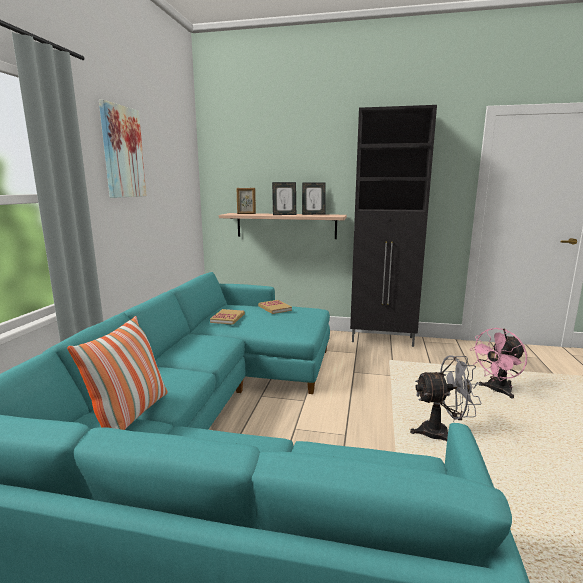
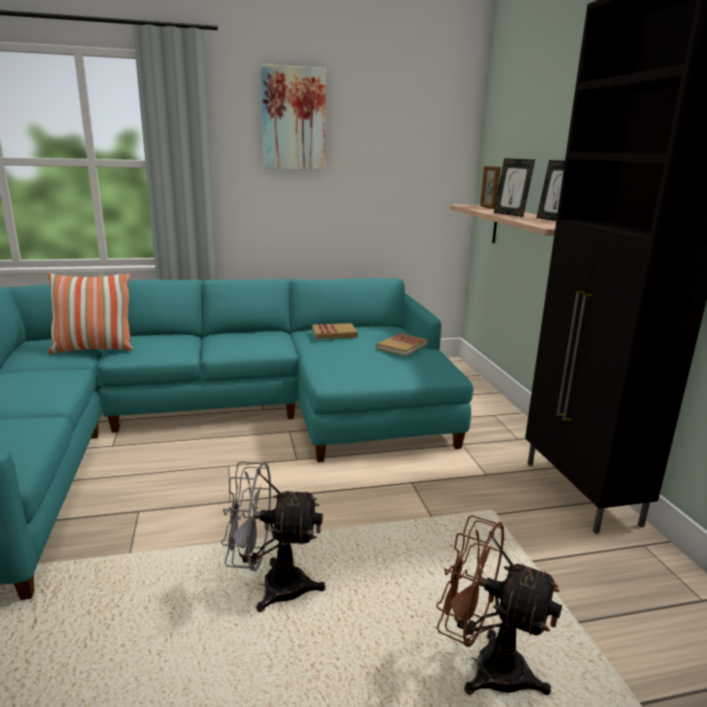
camera: 65 degrees right, 5 degrees up
(441, 433) = (272, 587): grey fan -> grey fan turned 120 degrees clockwise
(496, 391) = (486, 666): pink fan -> brown fan

